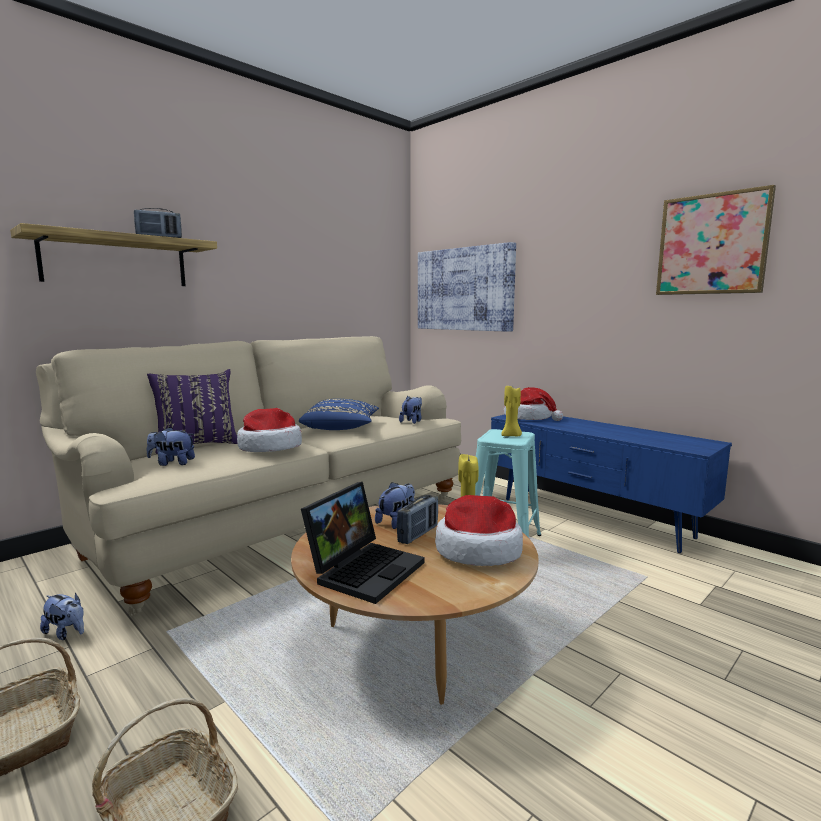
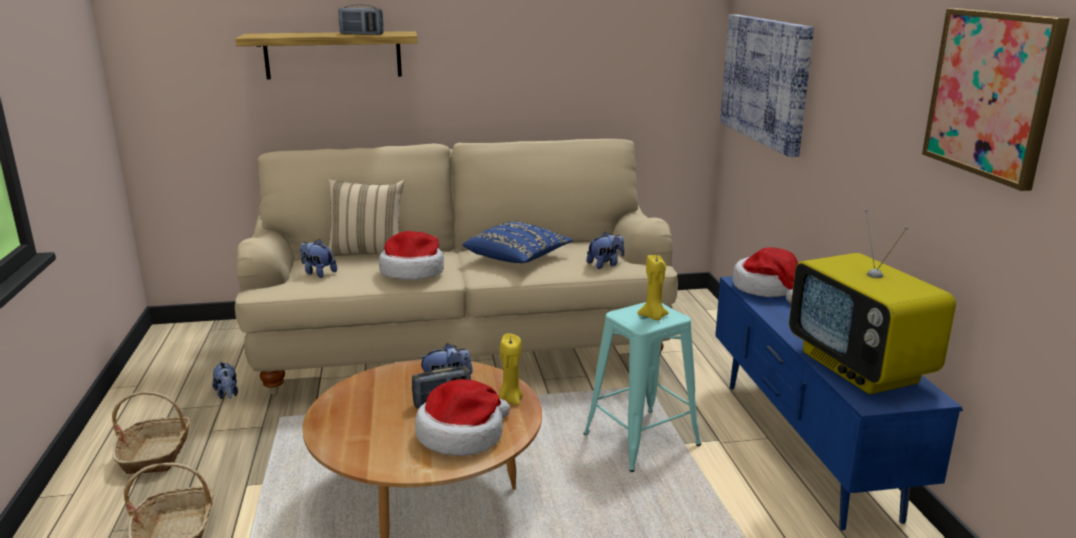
camera: 35 degrees right, 10 degrees up
(197, 445) = (368, 253): purple pillow -> beige pillow
(365, 569) = (356, 418): laptop -> none
(656, 438) = (861, 368): none -> television

